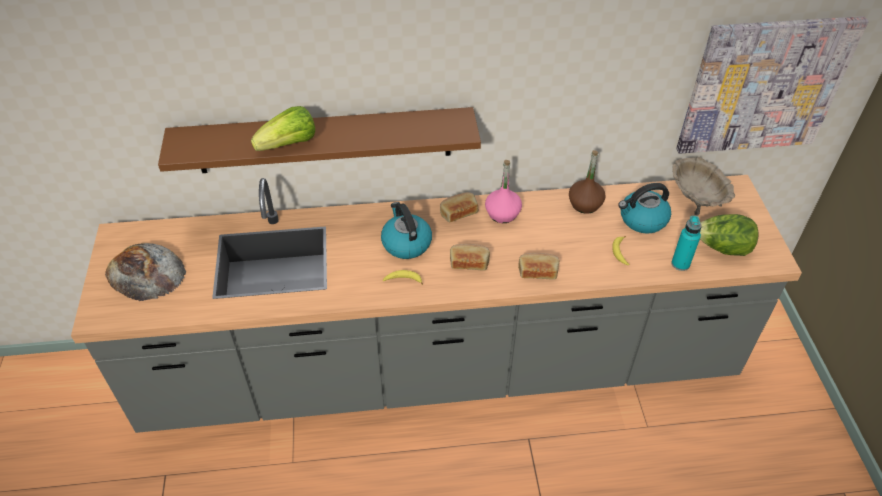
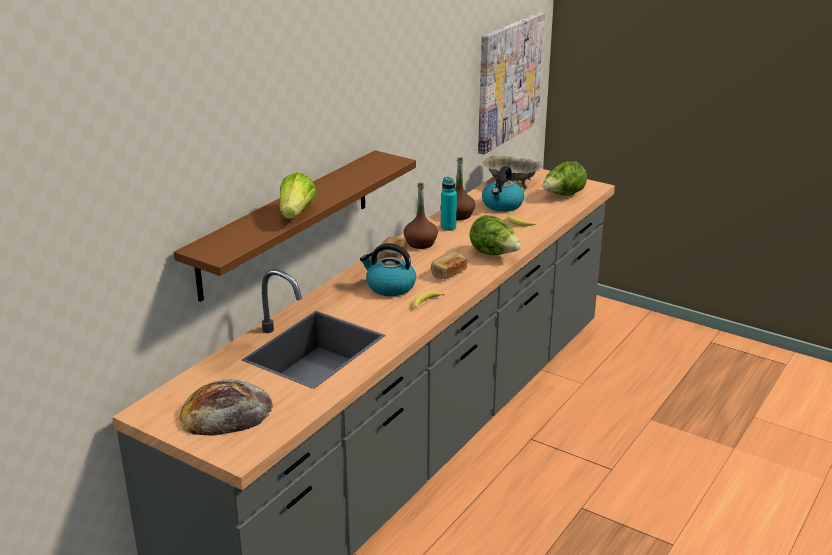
camera: 50 degrees left, 20 degrees down
(502, 213) = (420, 243): pink bottle -> brown bottle
(538, 271) = (494, 254): bread -> lettuce
(680, 264) = (557, 211): turquoise bottle -> turquoise bottle (448, 227)

